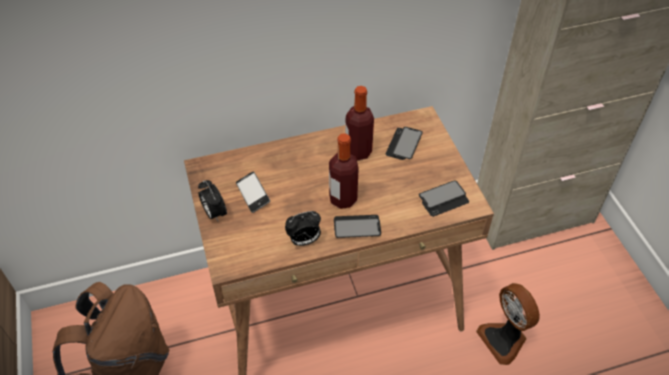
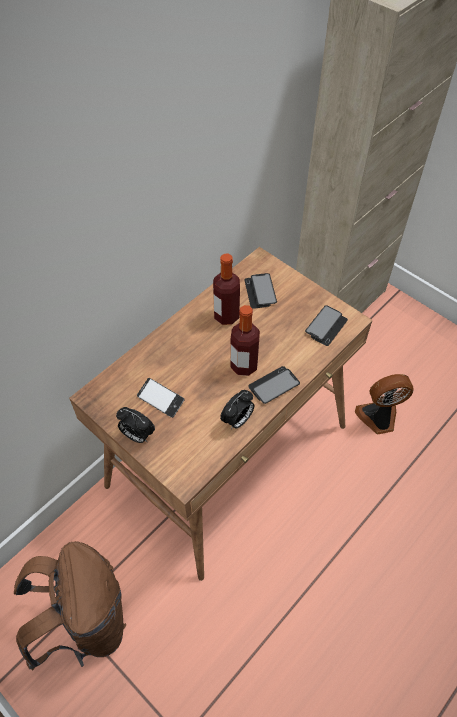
camera: 30 degrees left, 5 degrees up
(504, 339) = (378, 418): fan -> fan turned 135 degrees clockwise

